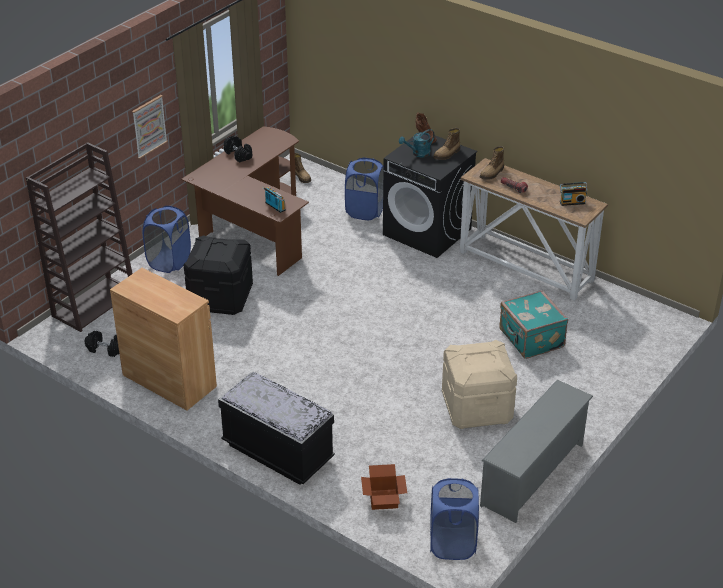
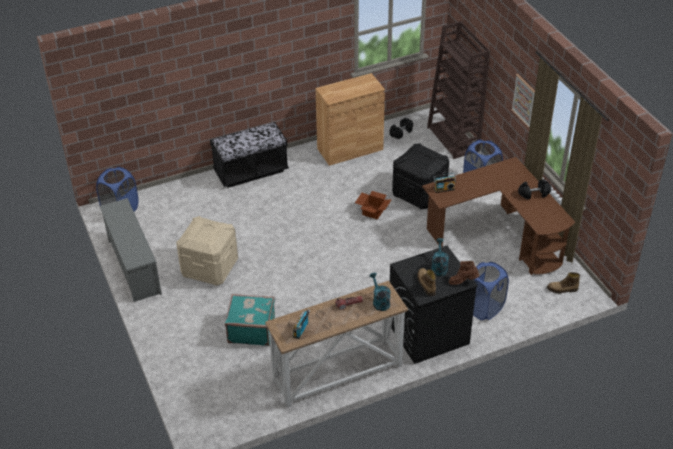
camera: 120 degrees right, 5 degrees up
(383, 500) = (176, 197): cardboard box -> cardboard box (372, 211)
(492, 173) = (379, 301): boot -> turquoise watering can

